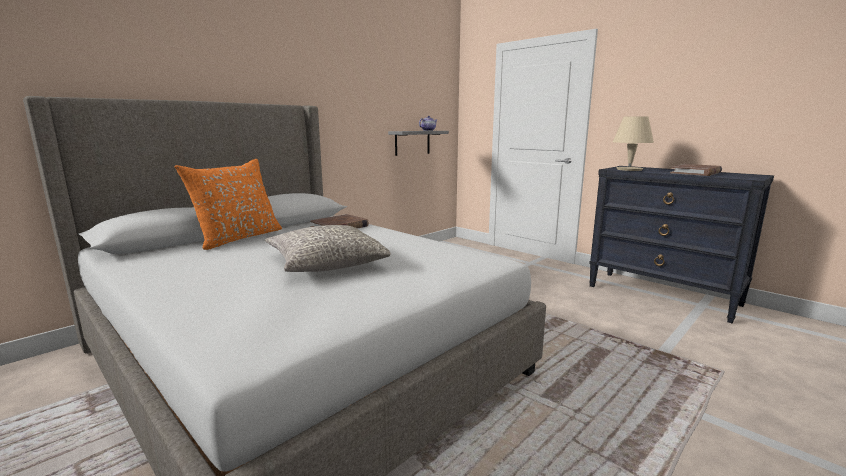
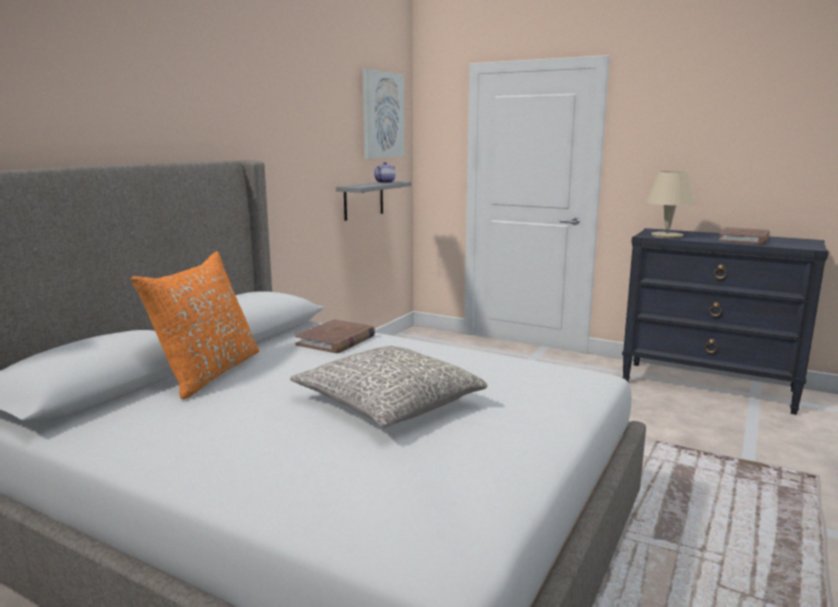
camera: 15 degrees left, 0 degrees up
(430, 83) = (382, 115): none -> picture

